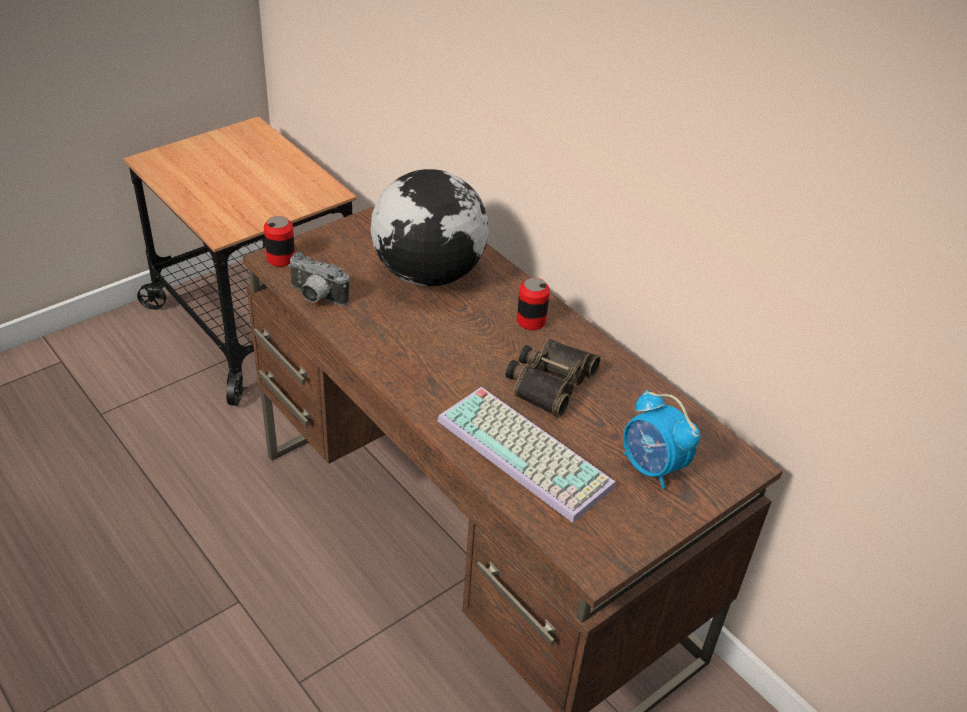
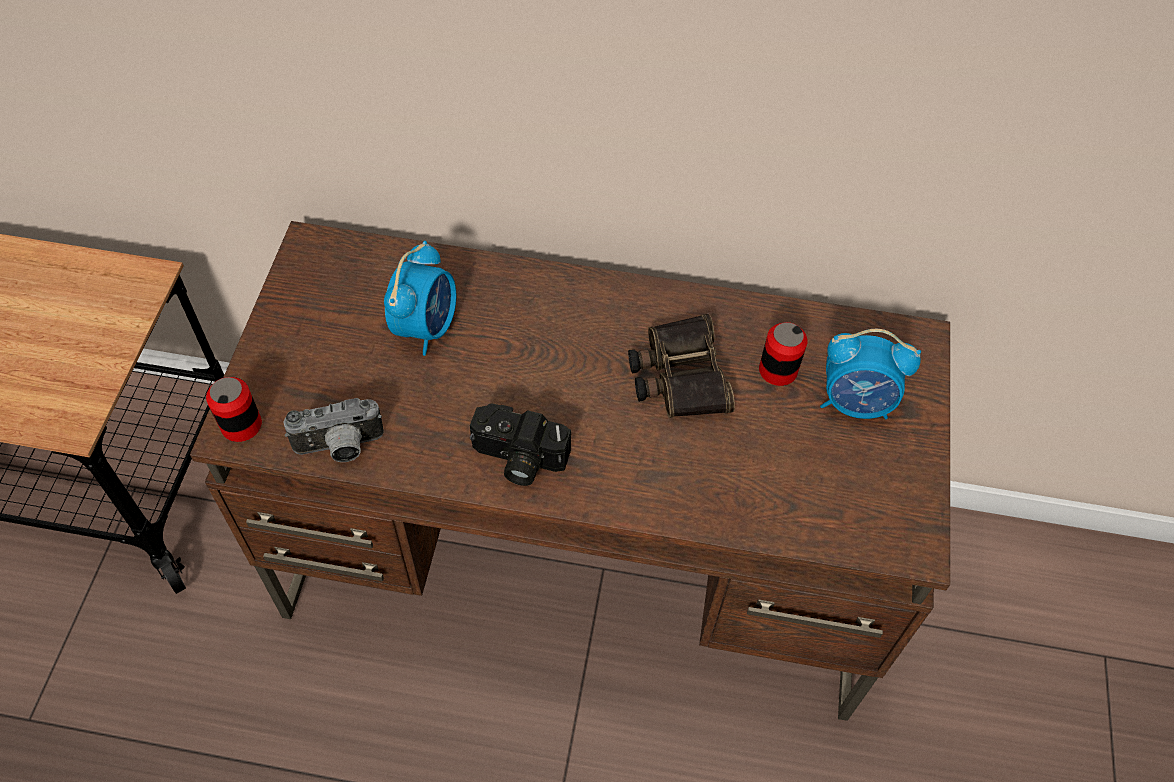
camera: 40 degrees left, 15 degrees up
(402, 360) = (517, 459): none -> camera
(429, 273) = (426, 327): globe -> alarm clock
(528, 452) = (743, 473): keyboard -> none
(531, 321) = (588, 314): can -> can (778, 370)

